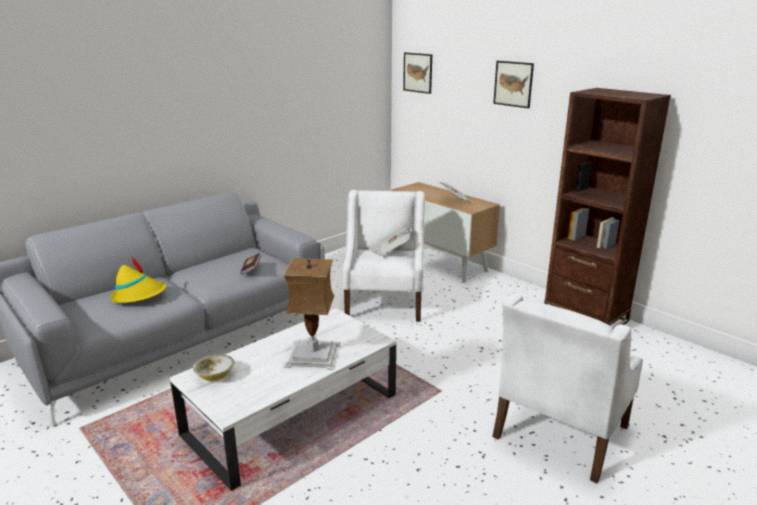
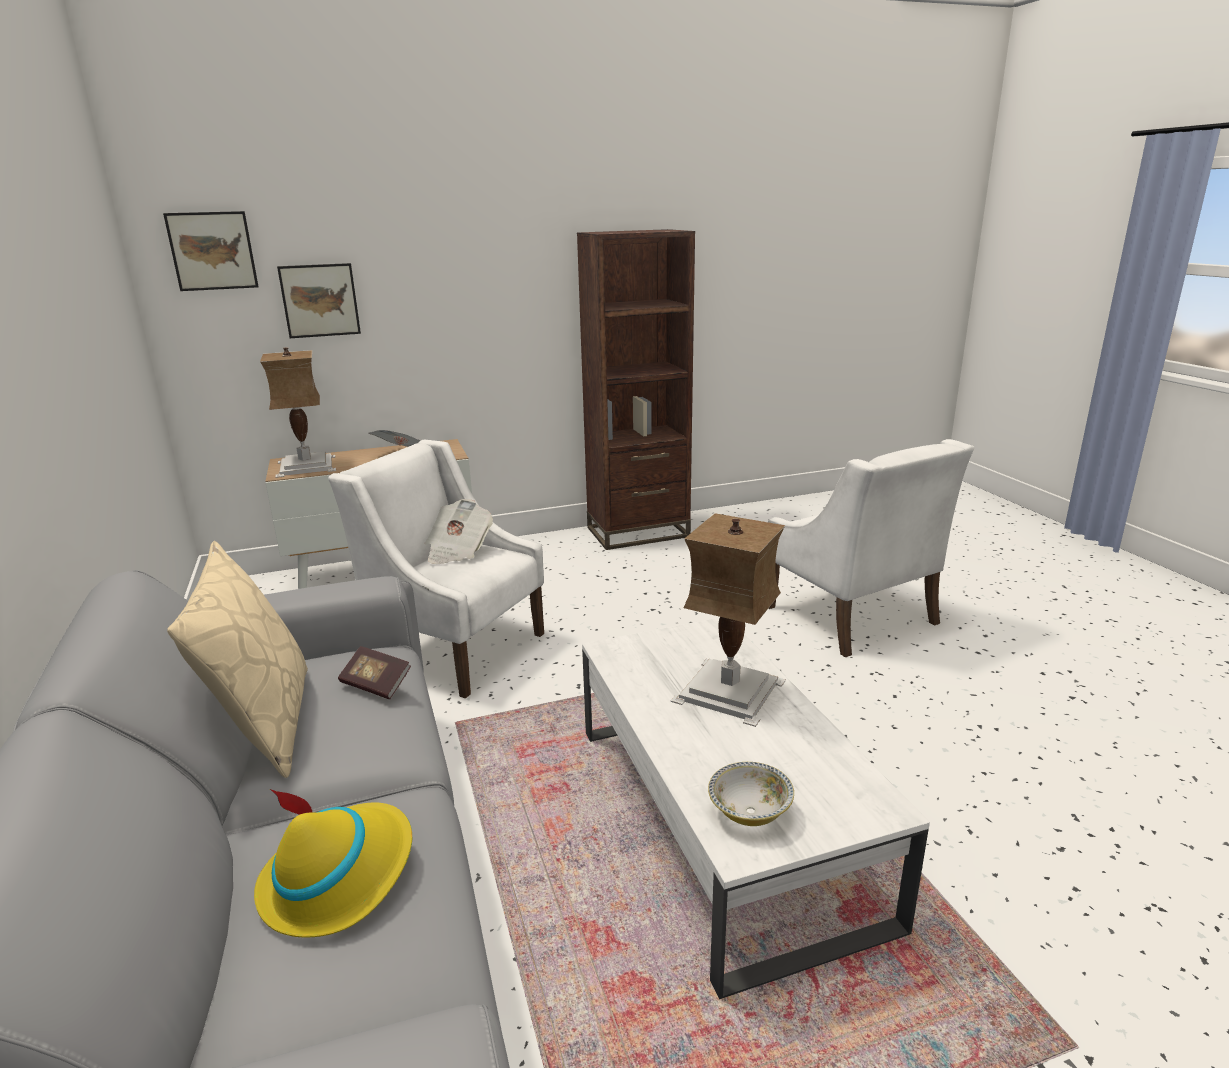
camera: 65 degrees left, 0 degrees up
(217, 260) = (264, 723): none -> beige pillow
(416, 190) = (305, 466): none -> table lamp
(513, 84) = (439, 245): picture -> picture (320, 300)

